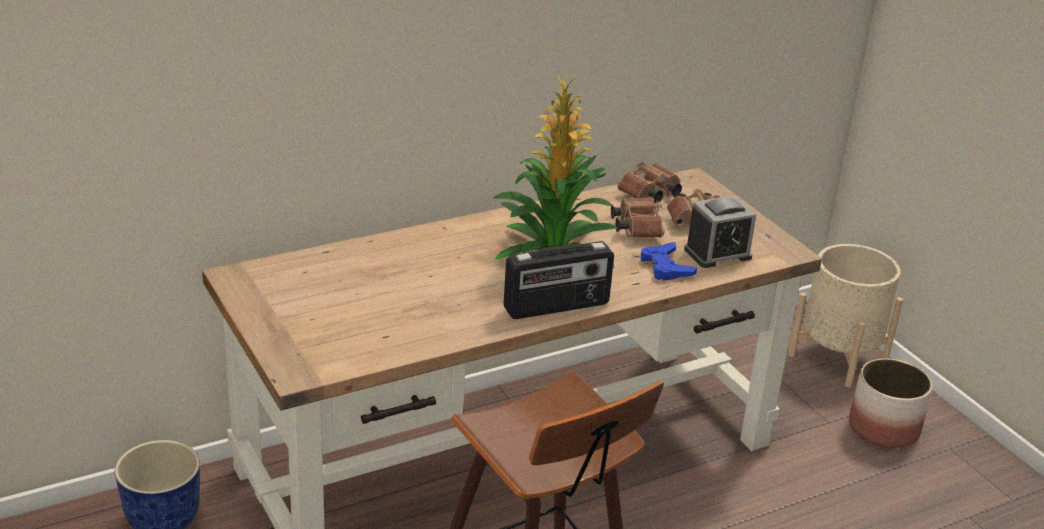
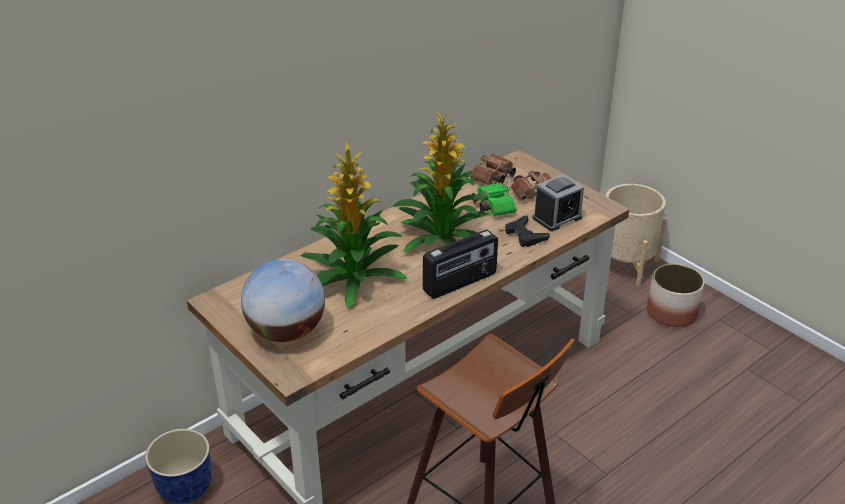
camera: 10 degrees left, 5 degrees up
(311, 325) = (287, 332): none -> globe
(419, 278) = (352, 277): none -> potted plant
(636, 227) = (493, 207): brown binoculars -> green binoculars
(665, 267) = (525, 235): blue game controller -> black game controller

